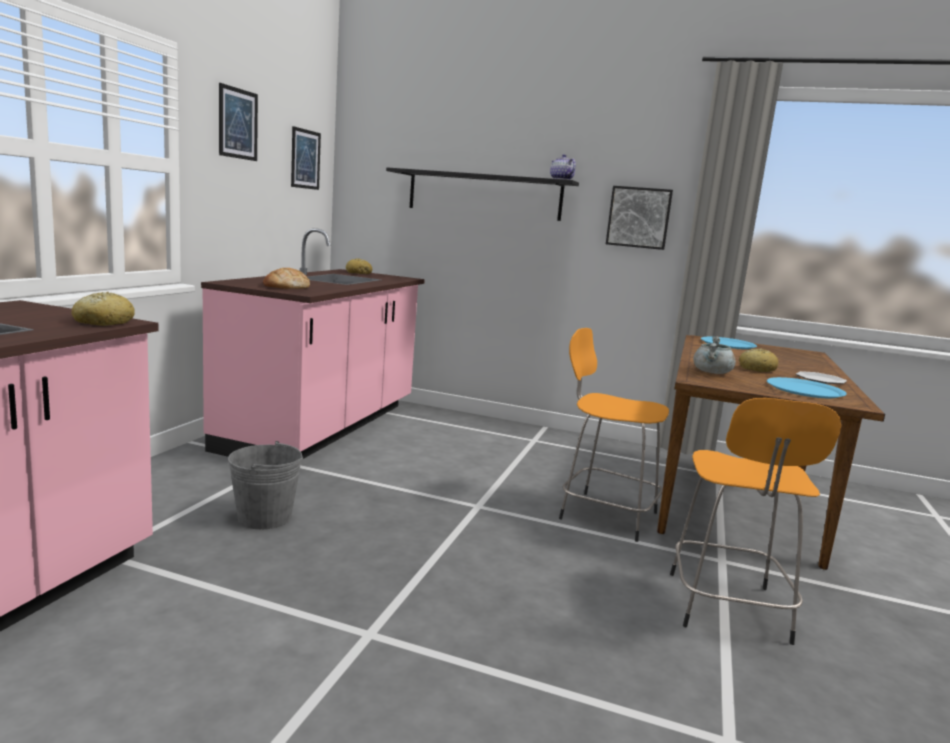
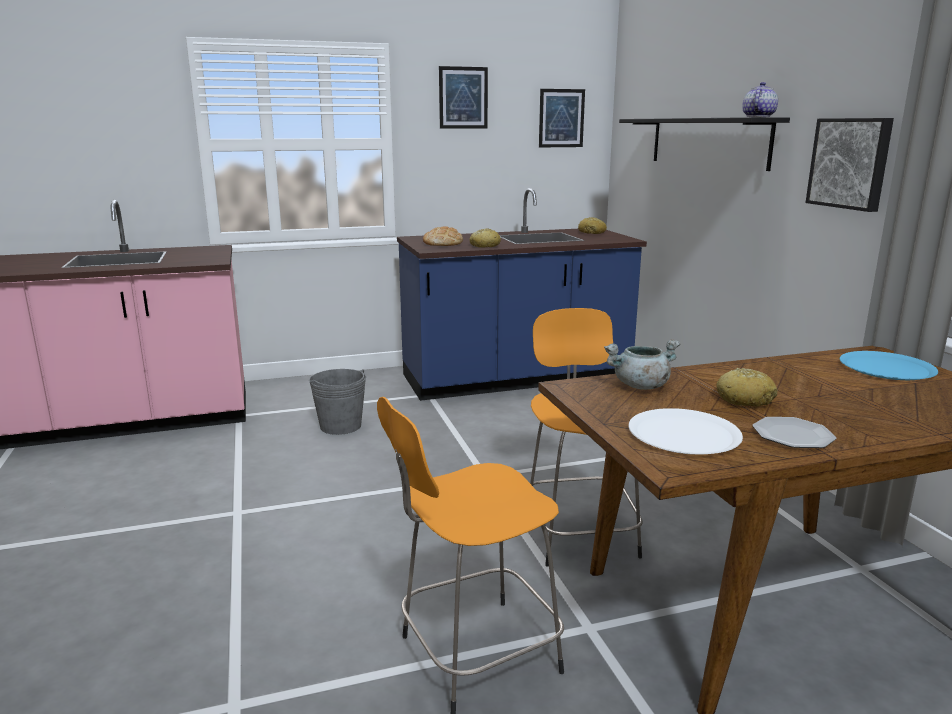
camera: 55 degrees right, 5 degrees up
(103, 322) = (204, 261): bread -> bread (484, 245)
(323, 427) = (516, 379): pink counter -> blue counter
(805, 389) = (684, 434): blue plate -> white plate

